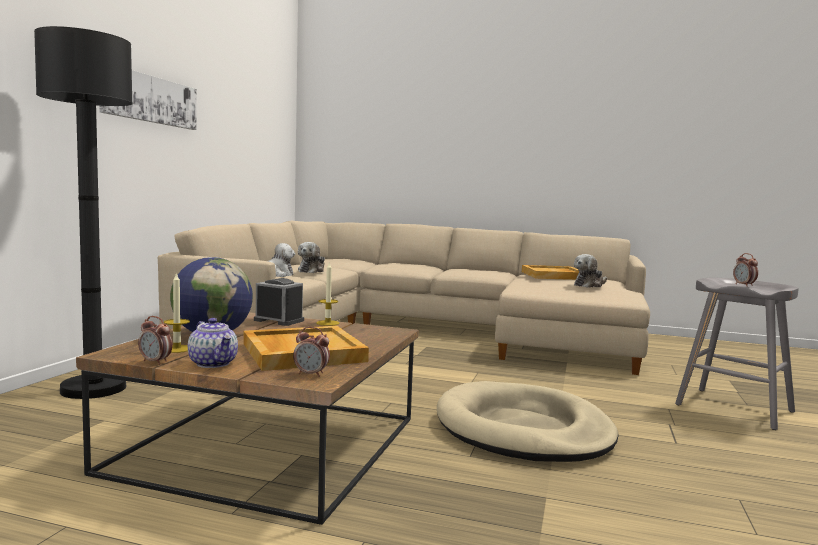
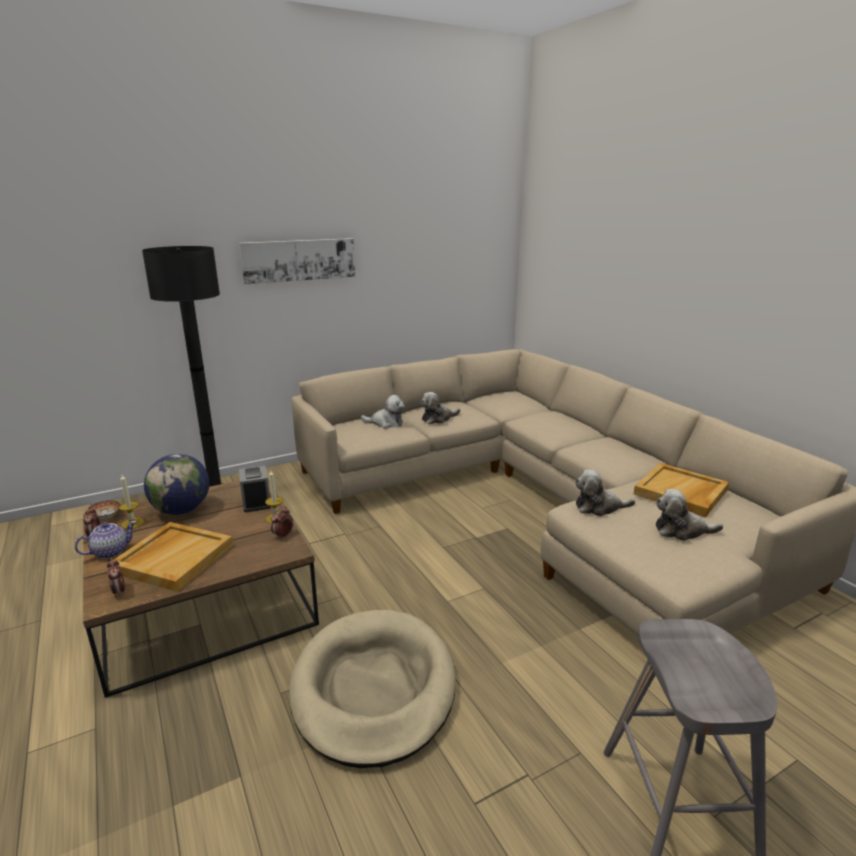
camera: 45 degrees right, 15 degrees up
(123, 352) = (105, 517): none -> bowl
(214, 363) = (110, 551): teapot -> teapot turned 135 degrees counterclockwise
(528, 287) = (599, 507): none -> plush toy
(744, 285) = (682, 668): alarm clock -> alarm clock (283, 535)

